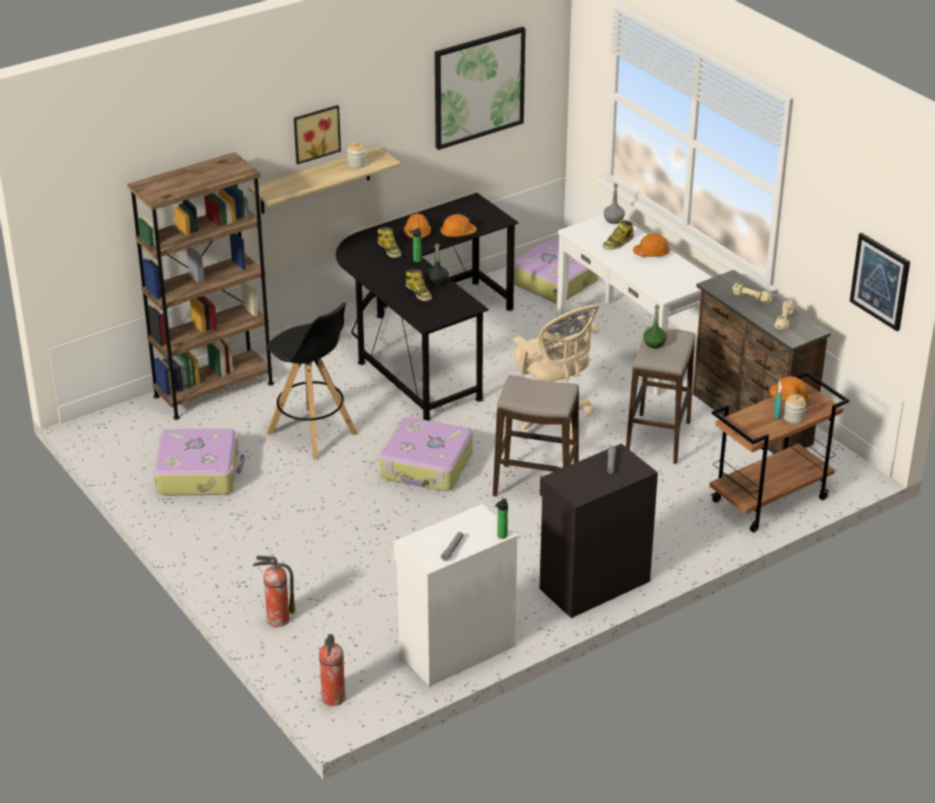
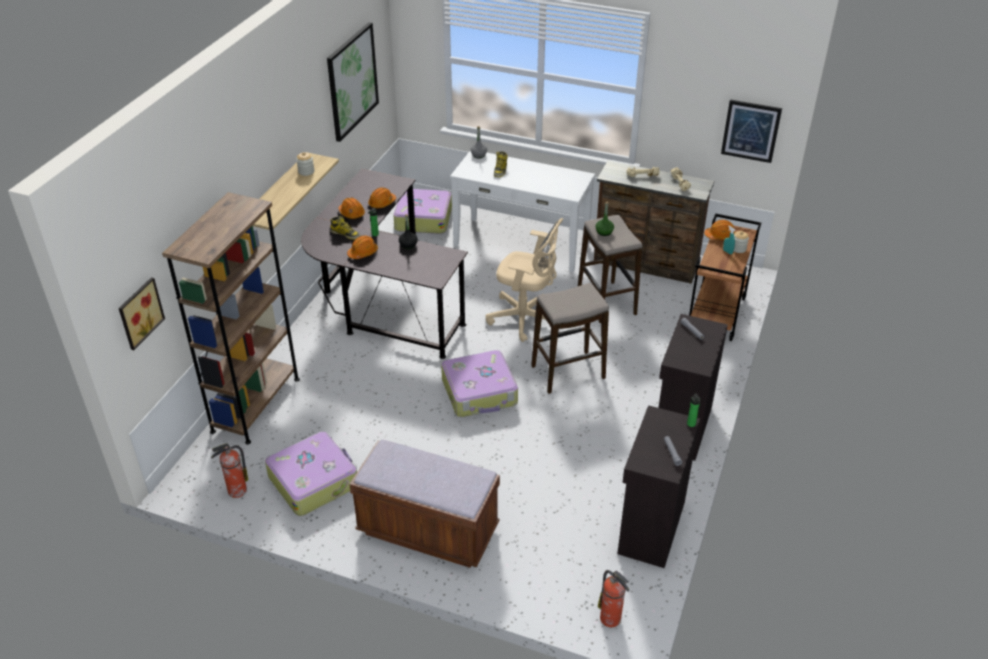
camera: 35 degrees left, 5 degrees up
(253, 556) = (428, 530): none -> brown bench
(276, 619) = (501, 575): fire extinguisher -> fire extinguisher (236, 491)
(313, 434) = (371, 405): black stool -> none
(315, 133) = (270, 155): picture -> picture (139, 312)
(419, 292) = (404, 258): boot -> none
(455, 649) = (650, 527): white cabinet -> black cabinet
(651, 253) = (530, 169): orange hard hat -> orange hard hat (363, 253)

